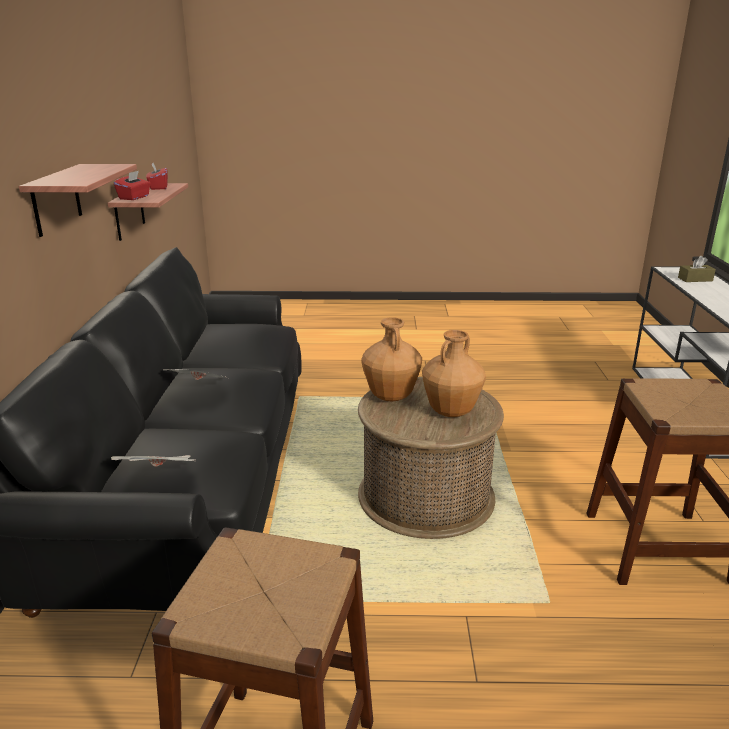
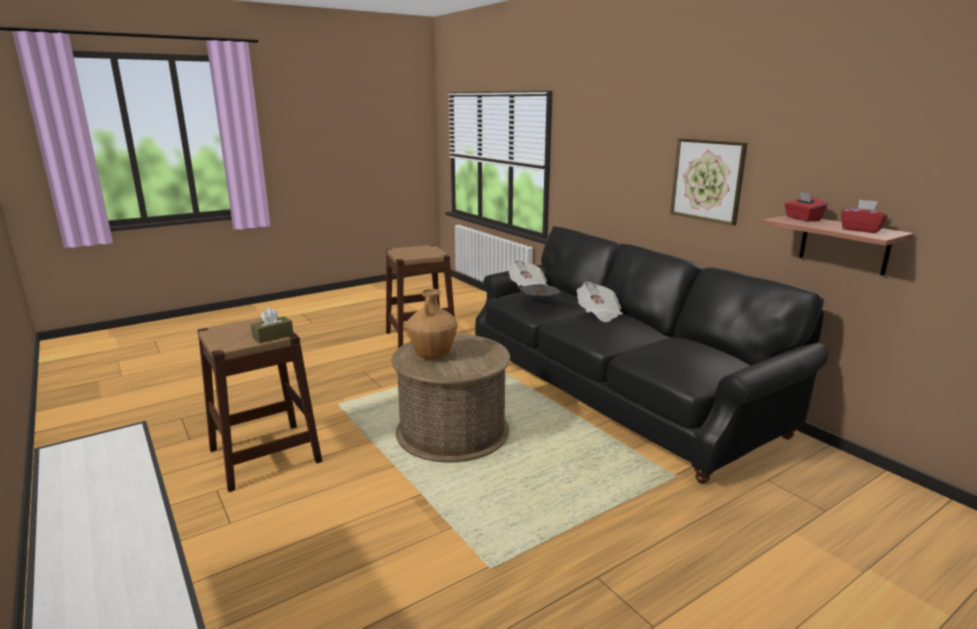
camera: 145 degrees right, 5 degrees down
(56, 199) = (707, 180): shelf -> picture
(215, 434) = (539, 302): none -> newspaper
(391, 397) = (486, 353): brown vase -> none
(695, 279) = (113, 583): brown tissue box -> brown tissue box (273, 336)

